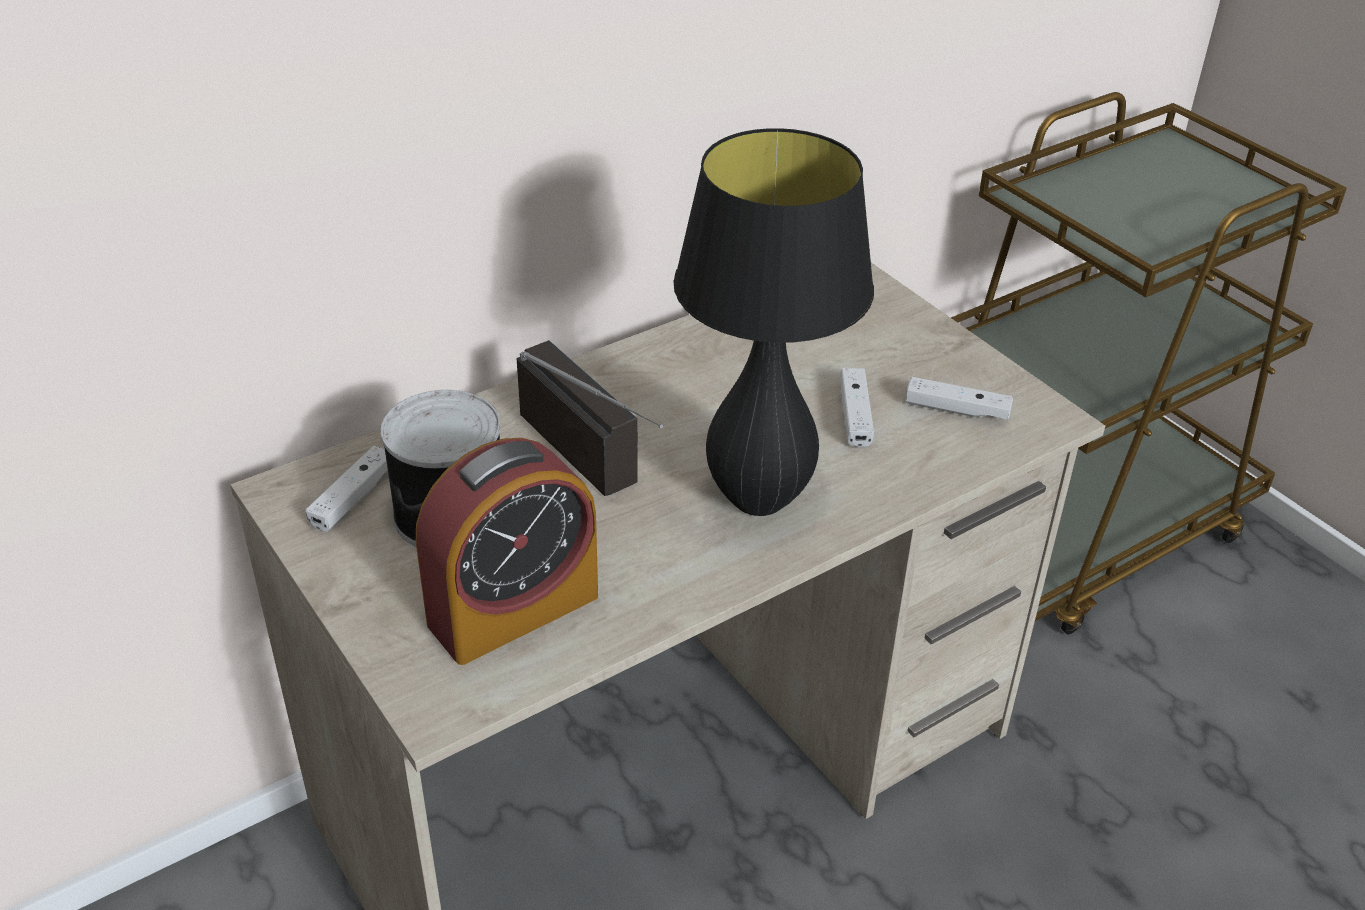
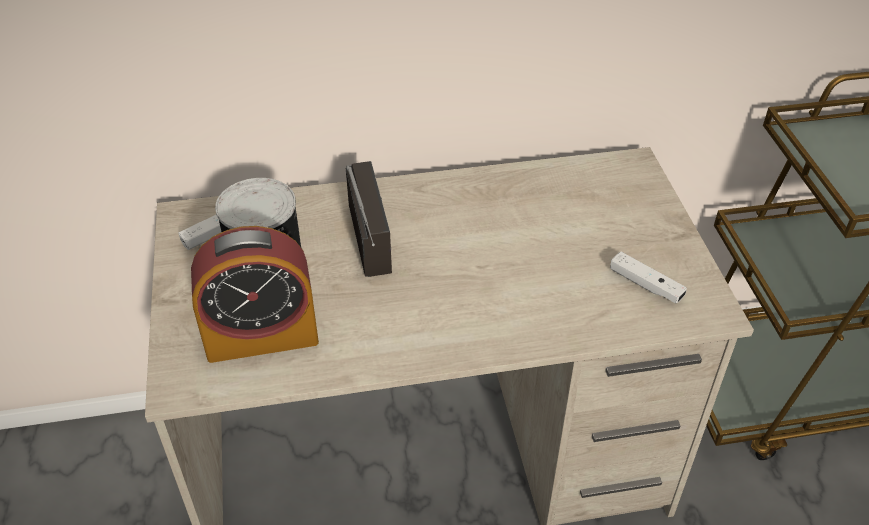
camera: 25 degrees right, 5 degrees up
(758, 499) = (462, 309): black table lamp -> none
(855, 416) = (568, 268): white game controller -> none

